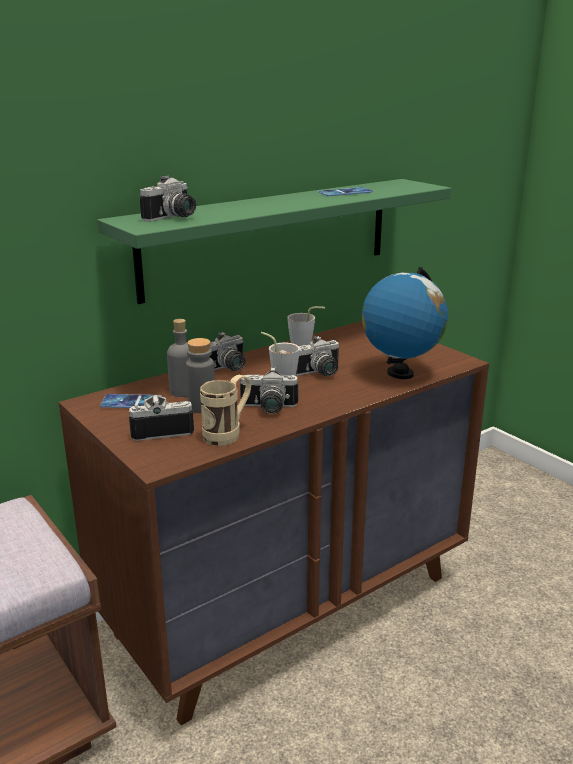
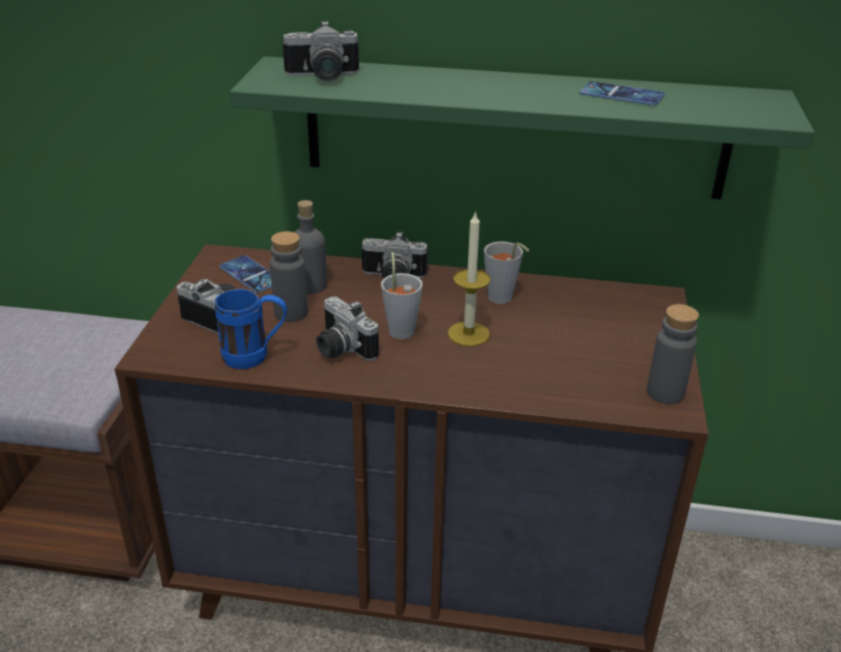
camera: 45 degrees right, 10 degrees up
(228, 434) = (255, 357): beige mug -> blue mug
(319, 373) = (468, 334): camera -> candle
(400, 373) = (557, 384): globe -> none
(446, 356) = (665, 392): none -> grey bottle

